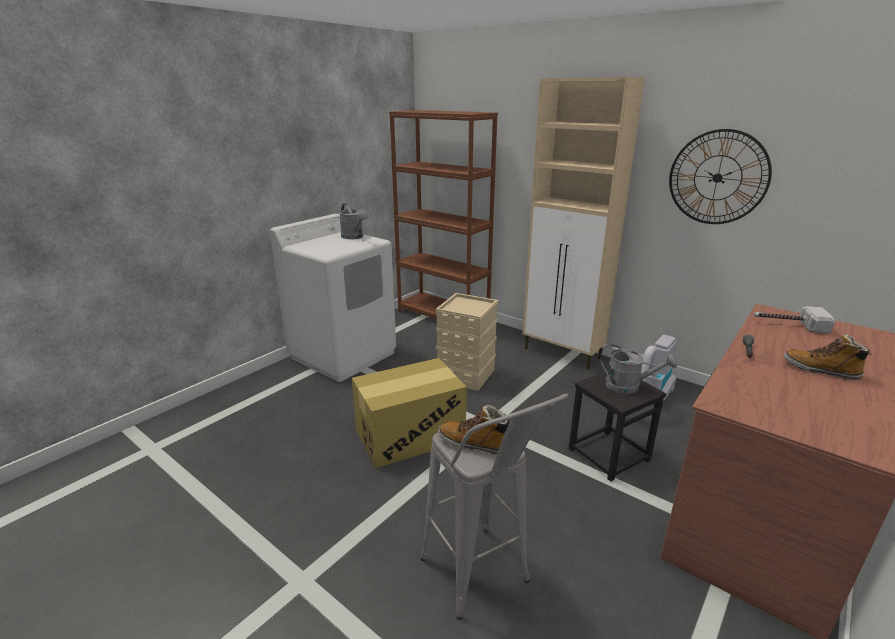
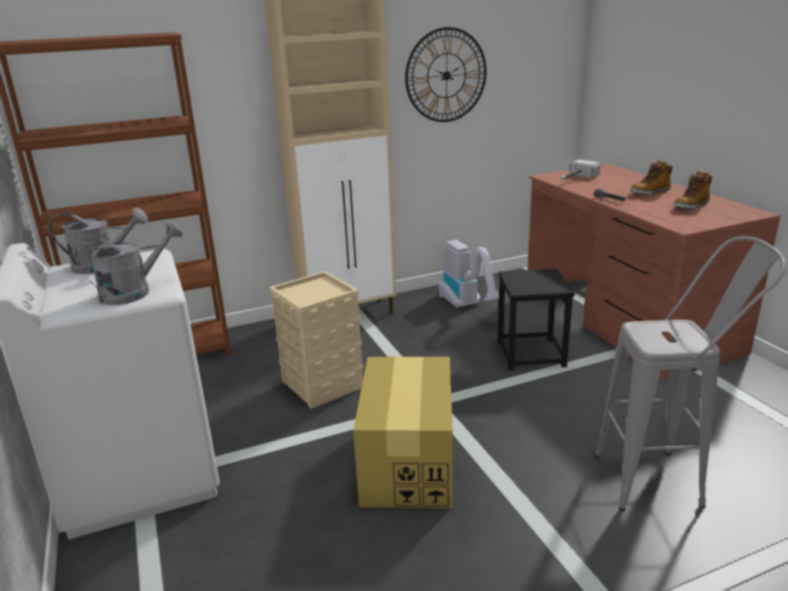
camera: 60 degrees left, 0 degrees up
(474, 444) = (669, 337): boot -> boot (691, 206)
(629, 386) = (536, 277): grey watering can -> grey watering can (134, 292)

